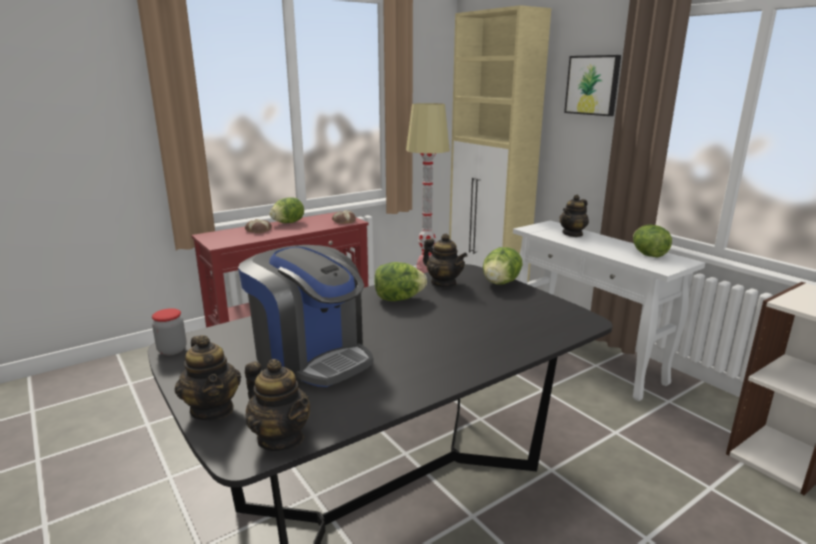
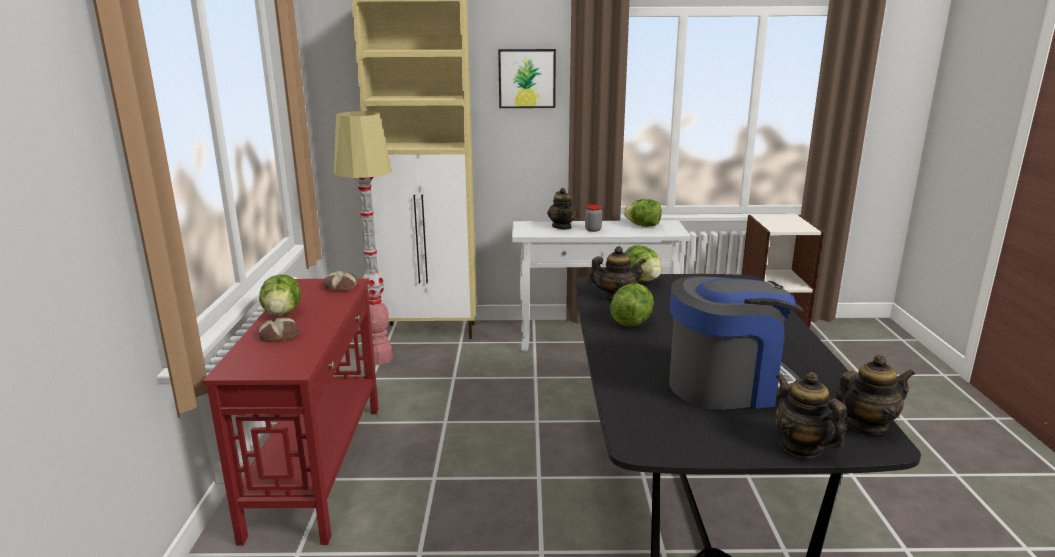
camera: 55 degrees left, 0 degrees up
(172, 350) = (649, 449): jar -> jar (593, 230)
(213, 409) = (801, 446): teapot -> teapot turned 120 degrees counterclockwise

